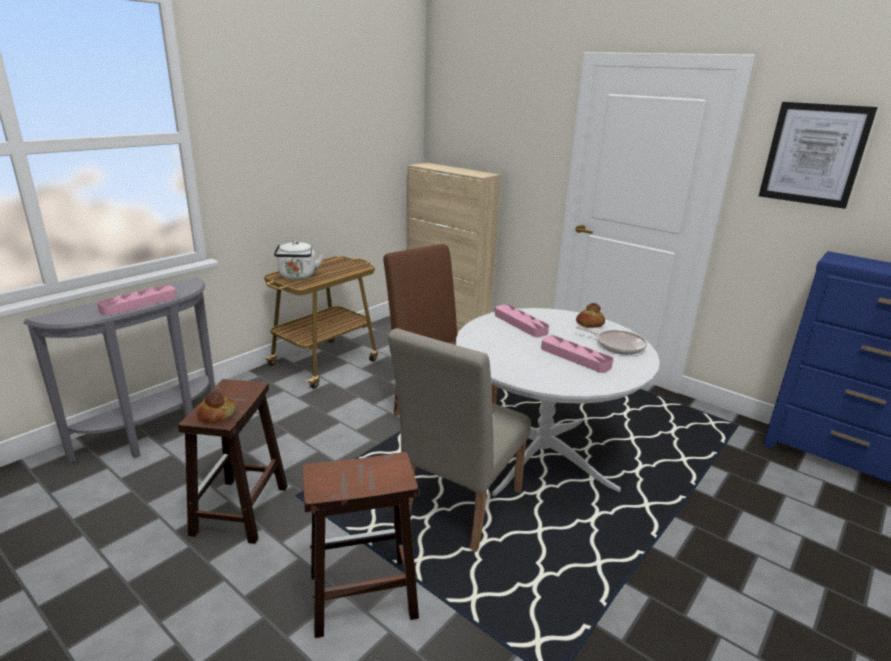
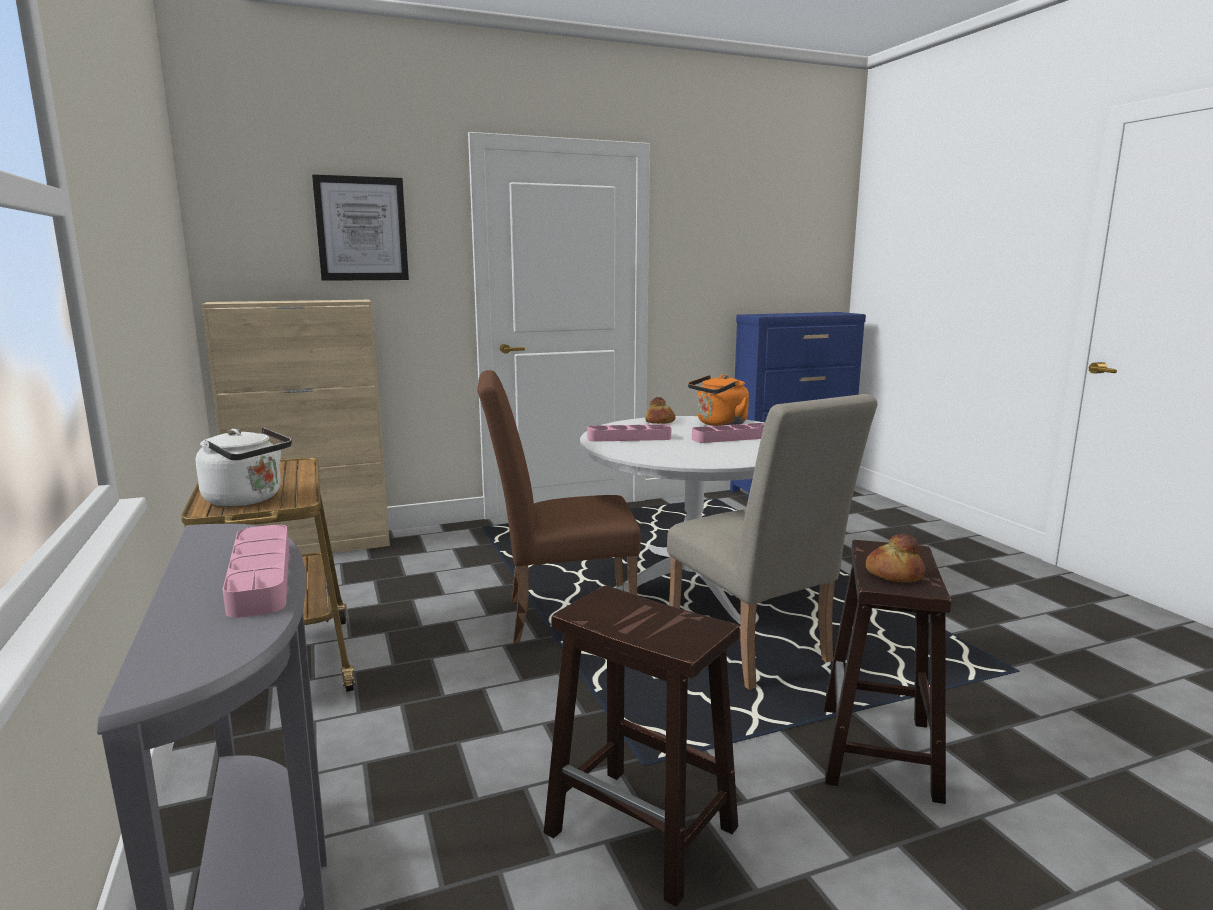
camera: 60 degrees left, 10 degrees down
(216, 414) = (683, 629): bread -> bread (893, 574)
(617, 345) = (719, 424): frying pan -> orange kettle
(814, 154) = (710, 232): picture -> picture (361, 229)

